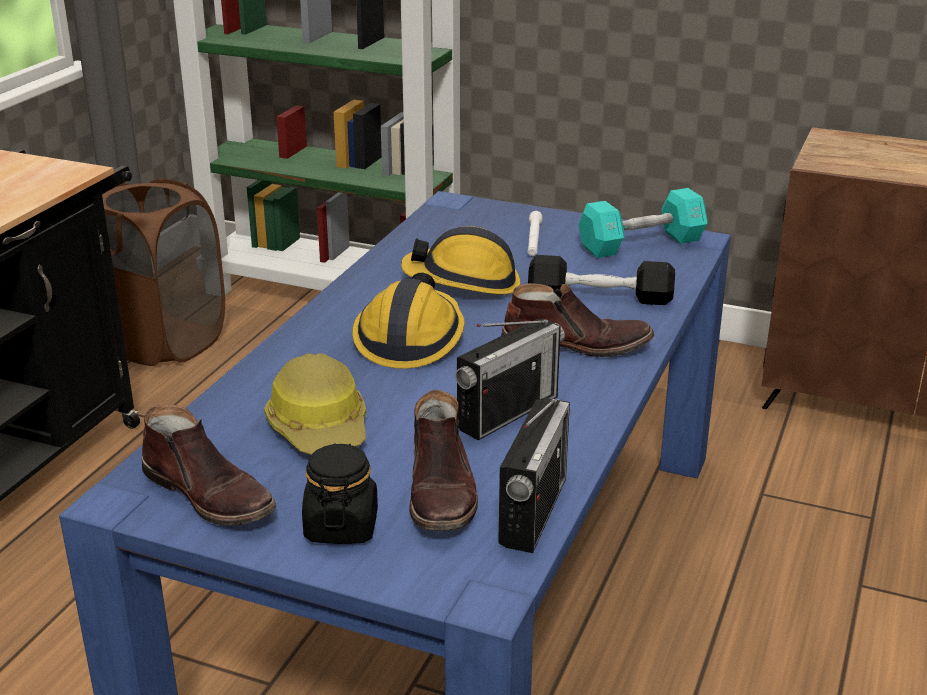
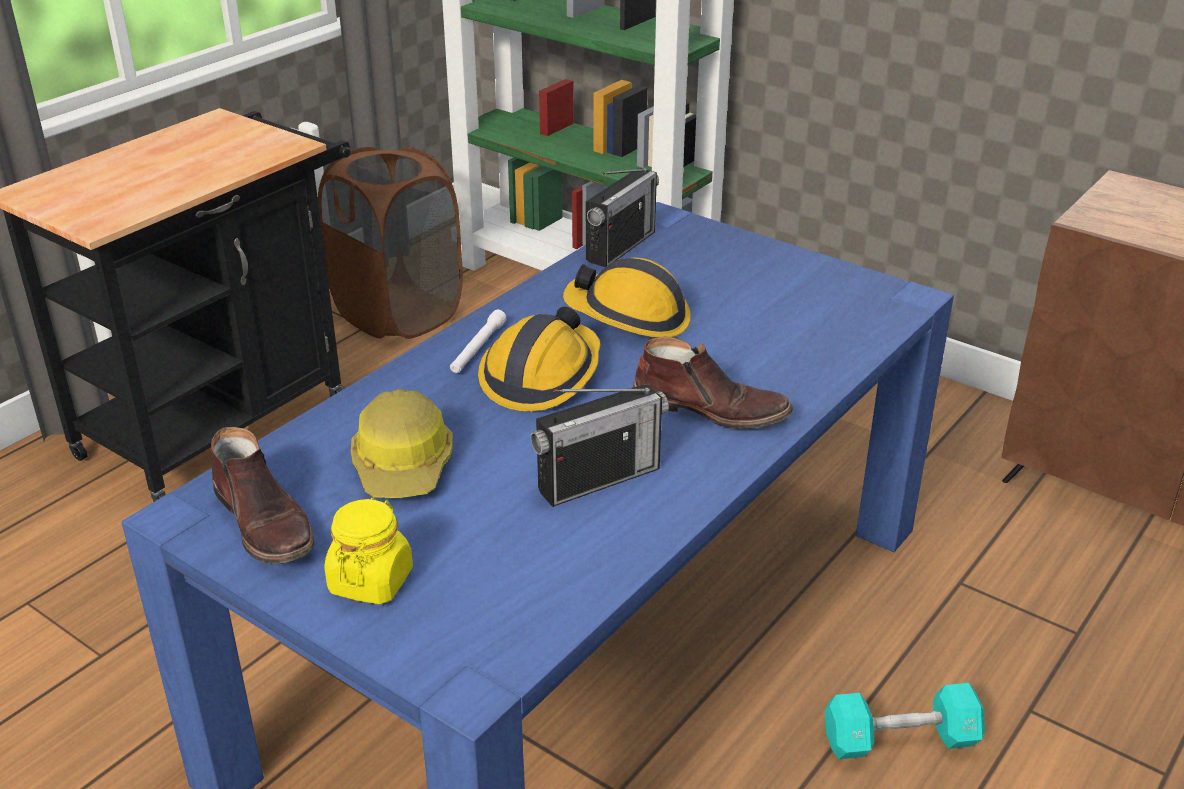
camera: 15 degrees right, 5 degrees up
(341, 526) = (371, 581): black jar -> yellow jar
(442, 491) = (487, 559): brown boot -> none
(533, 511) = (568, 599): radio -> radio (621, 246)
(534, 240) = (729, 274): white flashlight -> white flashlight (478, 348)
(600, 296) = (766, 353): black dumbbell -> none
(641, 244) = (845, 294): turquoise dumbbell -> turquoise dumbbell (900, 740)

